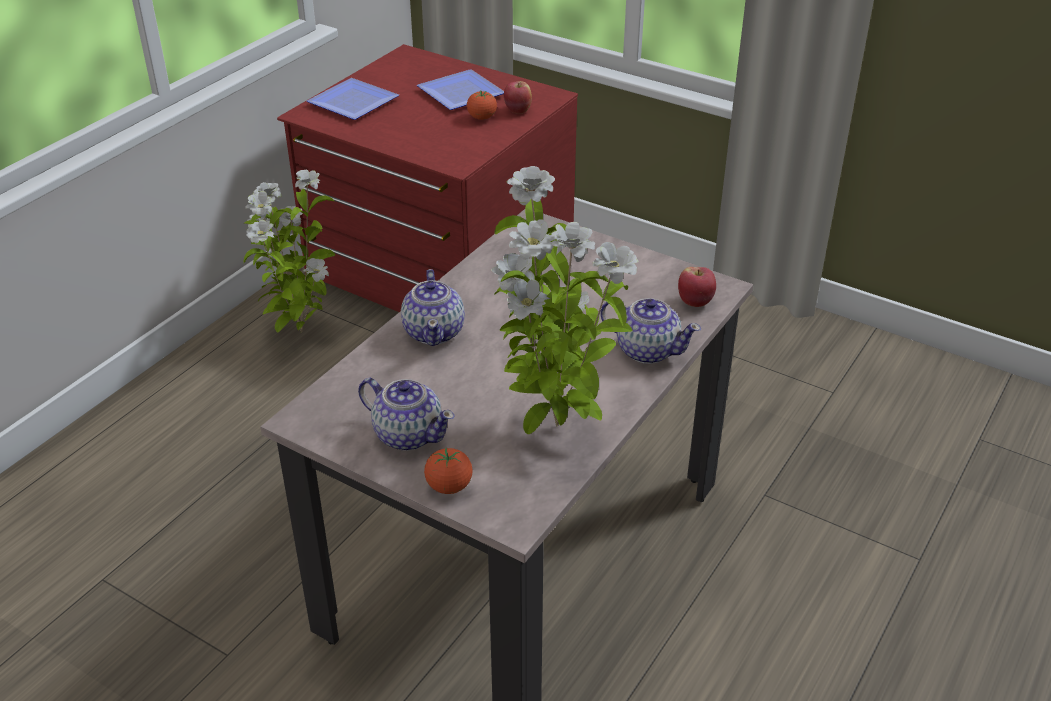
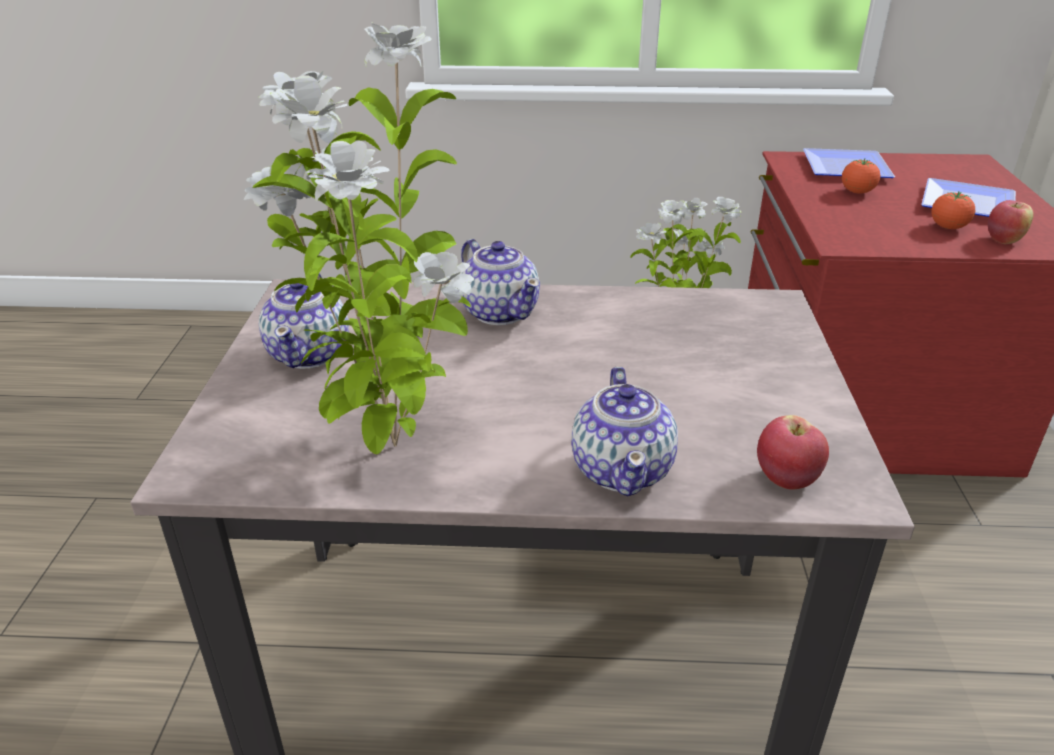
camera: 60 degrees right, 5 degrees down
(434, 332) = (500, 312): teapot -> teapot turned 90 degrees counterclockwise
(449, 486) = (233, 407): tomato -> tomato (857, 192)

